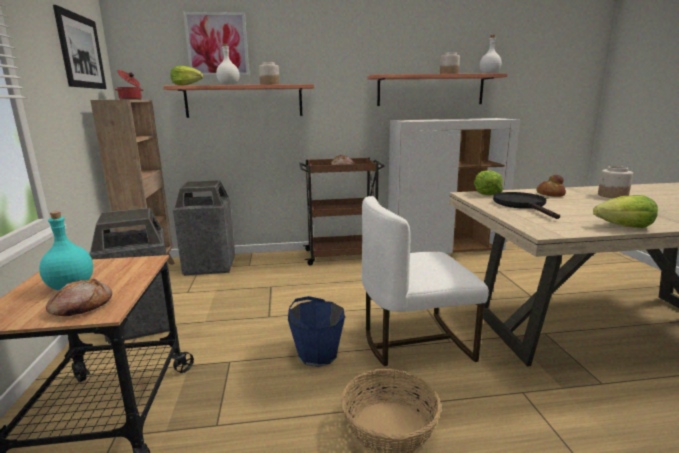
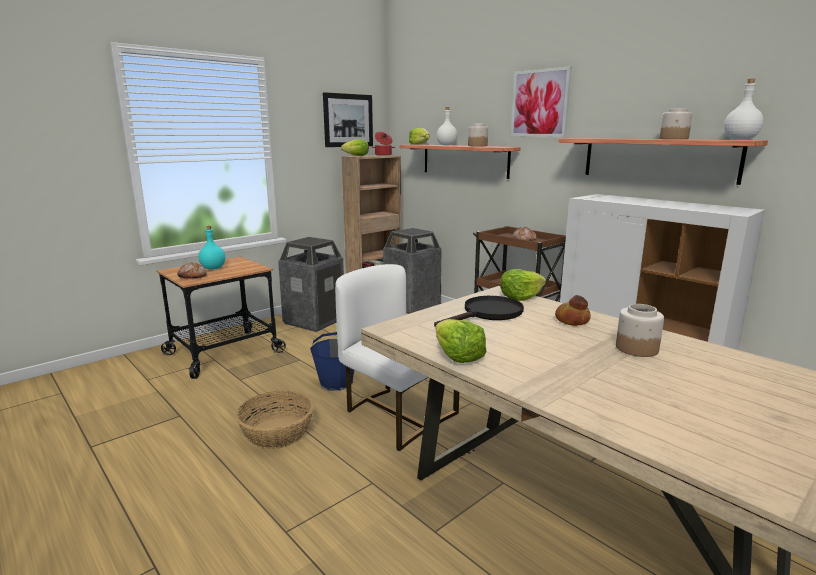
camera: 55 degrees right, 0 degrees up
(113, 99) = (356, 156): none -> lettuce
(217, 44) = (450, 107): picture -> picture (540, 103)

